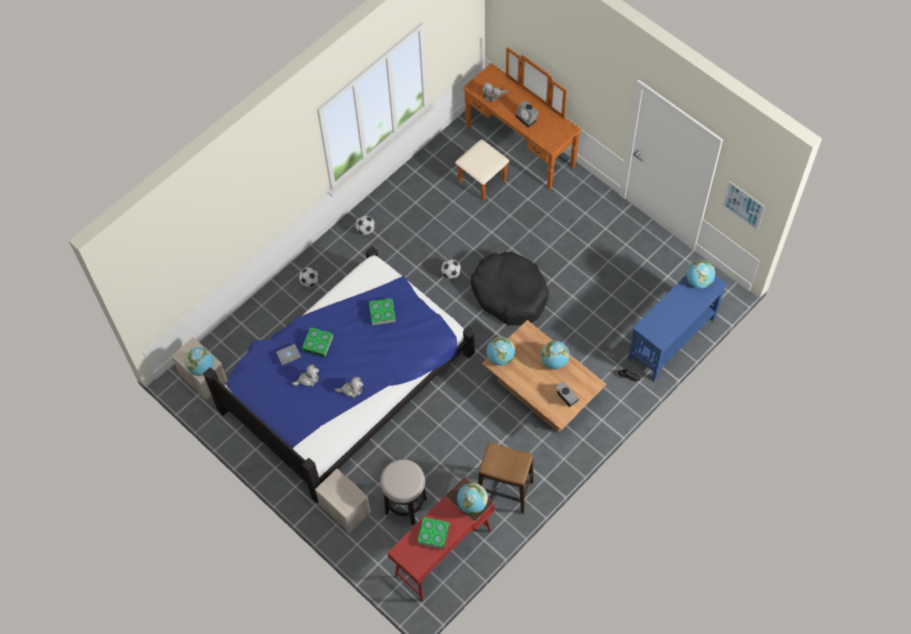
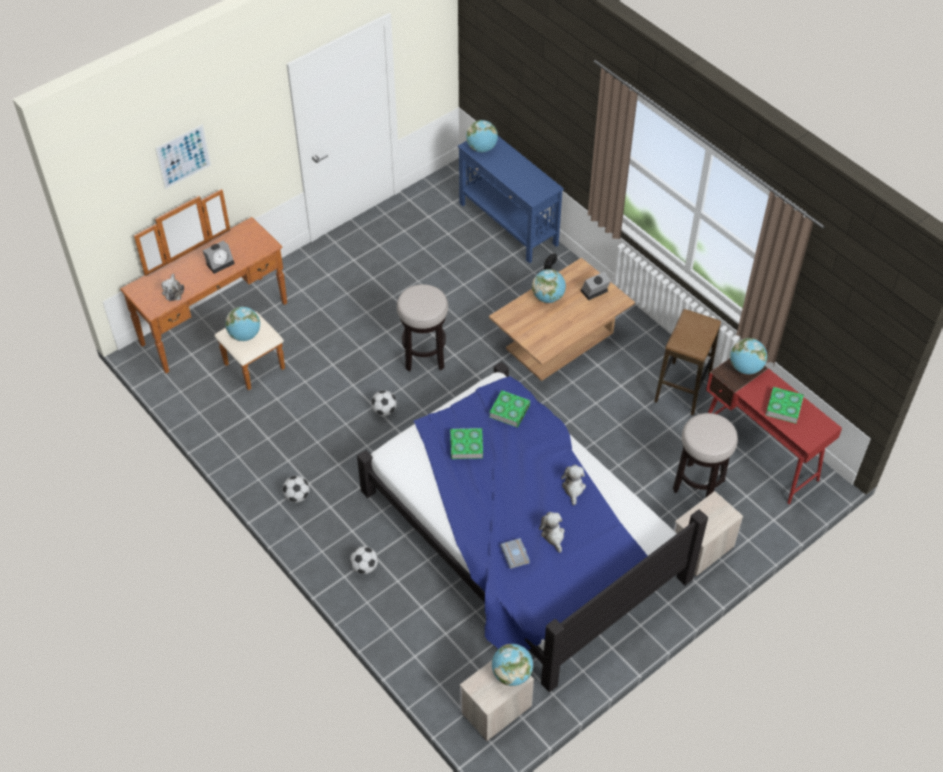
camera: 85 degrees left, 10 degrees down
(318, 343) = (502, 519): book -> book (509, 411)
(500, 357) = (537, 345): globe -> globe (245, 335)
(510, 293) = (424, 356): black dog bed -> stool
(743, 205) = (430, 62): picture -> picture (183, 156)

